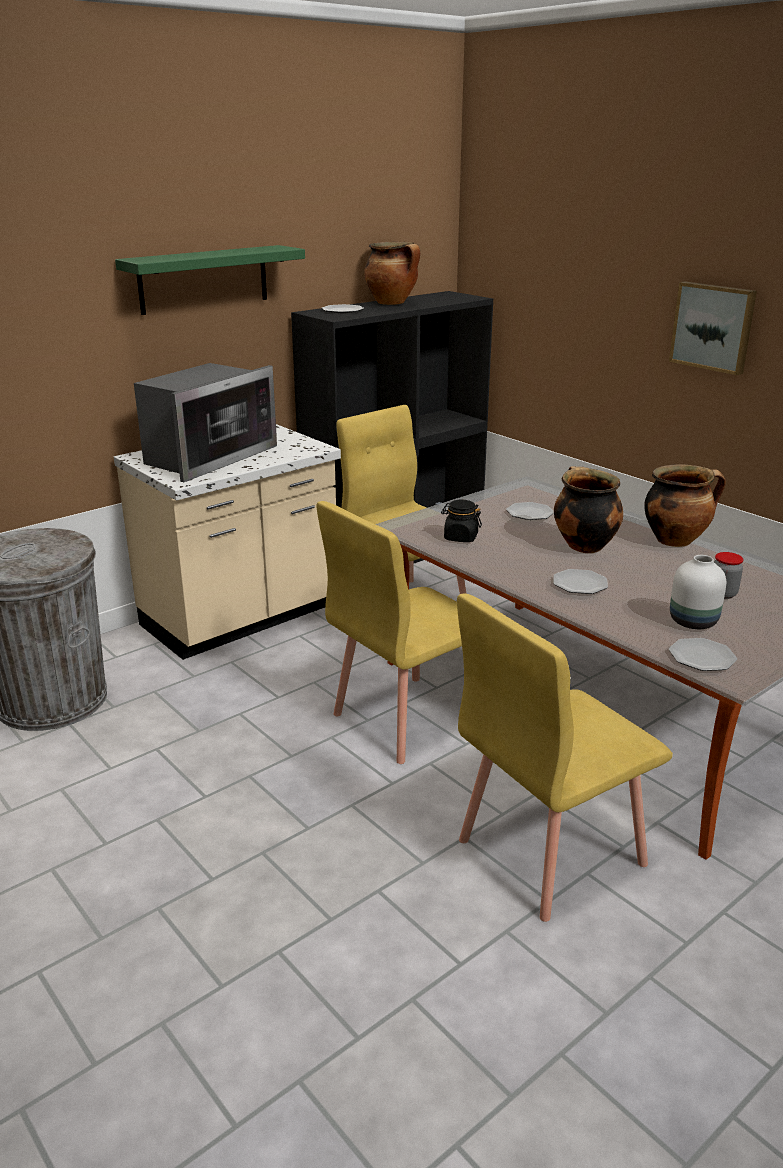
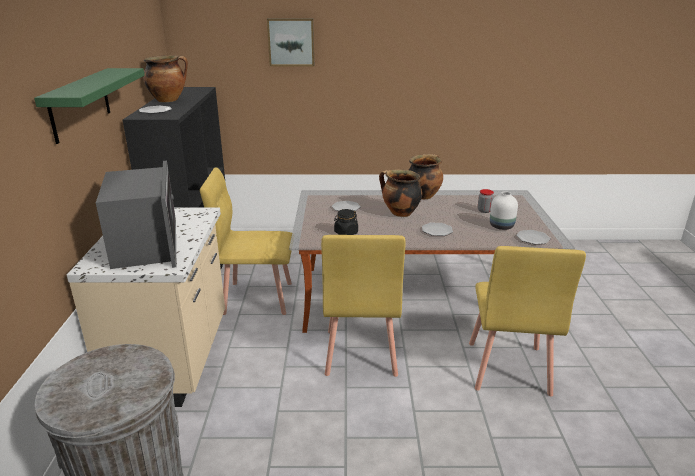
camera: 50 degrees left, 0 degrees up
(713, 327) = (375, 82): picture -> picture (291, 42)

